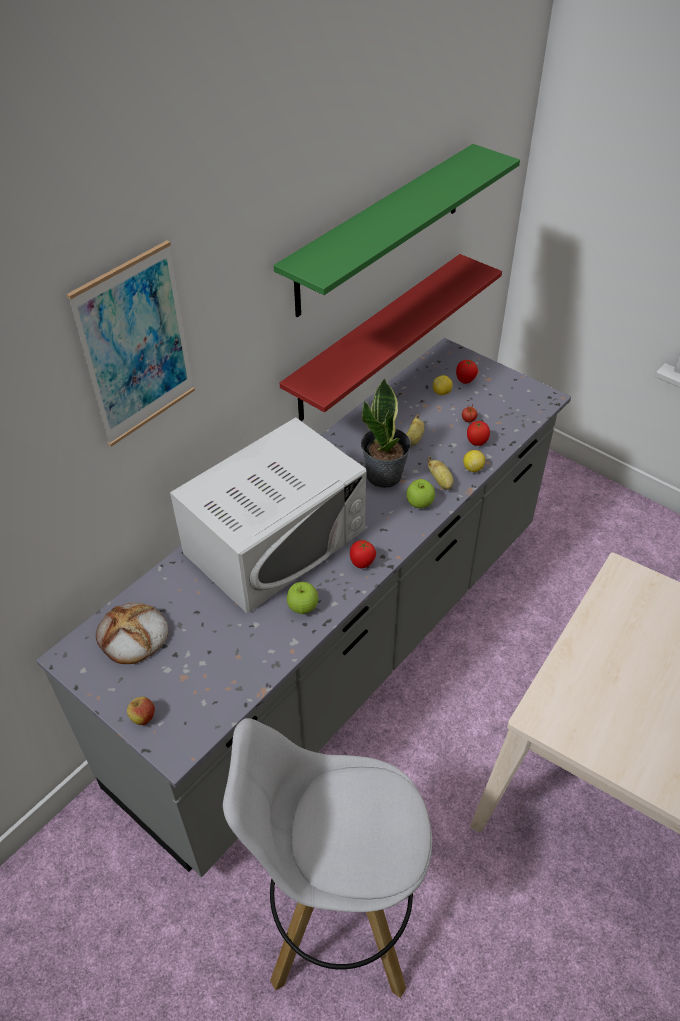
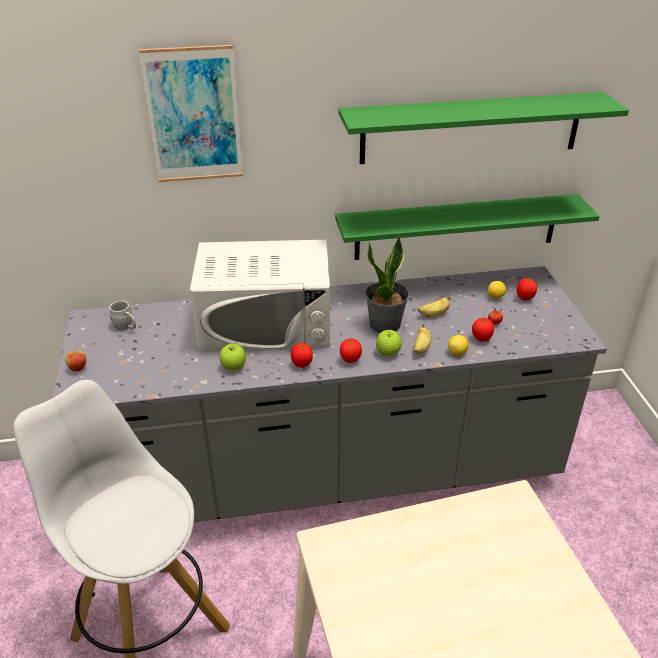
camera: 40 degrees right, 10 degrees down
(133, 636) = (126, 327): bread -> grey mug
(376, 338) = (456, 227): red shelf -> green shelf
(397, 531) = (350, 360): none -> tomato

